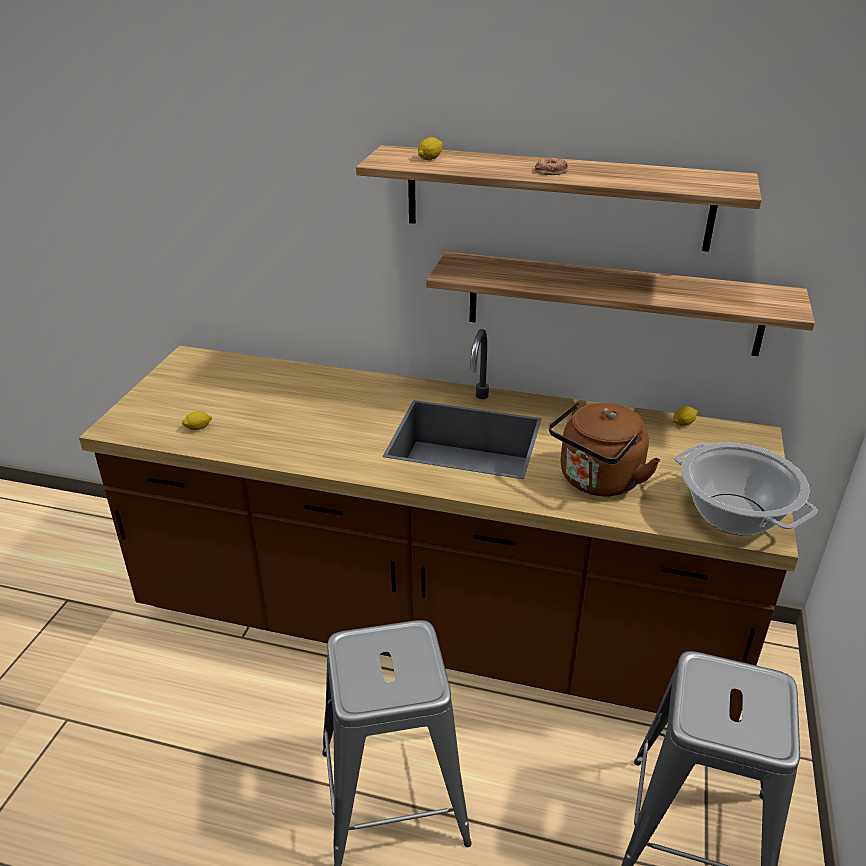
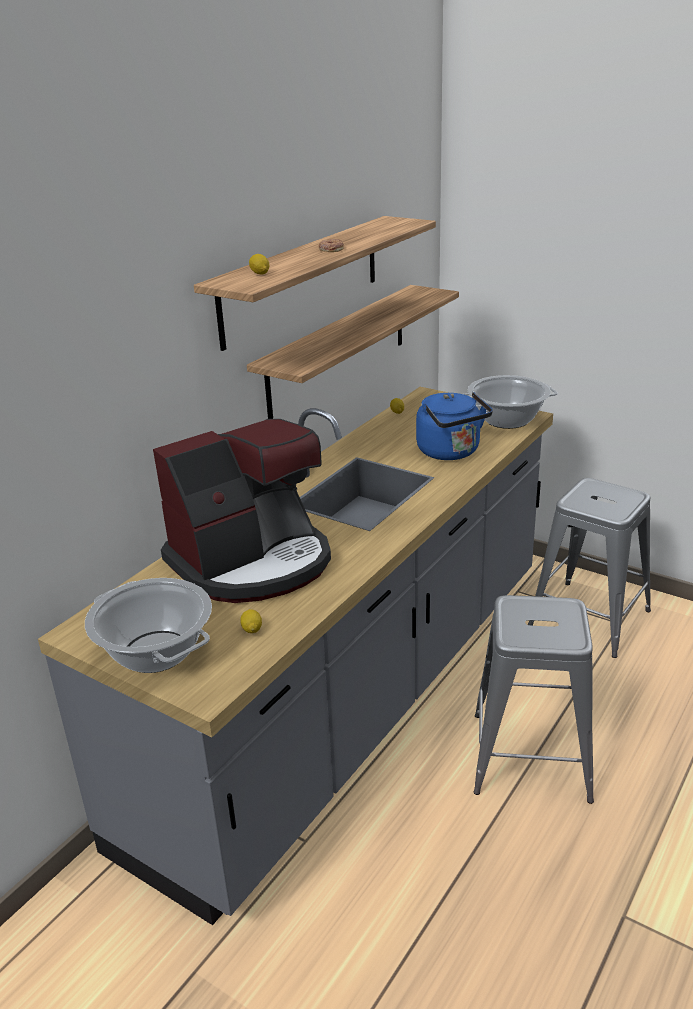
camera: 70 degrees left, 5 degrees down
(164, 393) = (155, 652): none -> cooking pot
(302, 405) = (253, 562): none -> coffee machine
(433, 624) = (354, 697): brown counter -> grey counter
(597, 481) = (451, 452): brown kettle -> blue kettle

